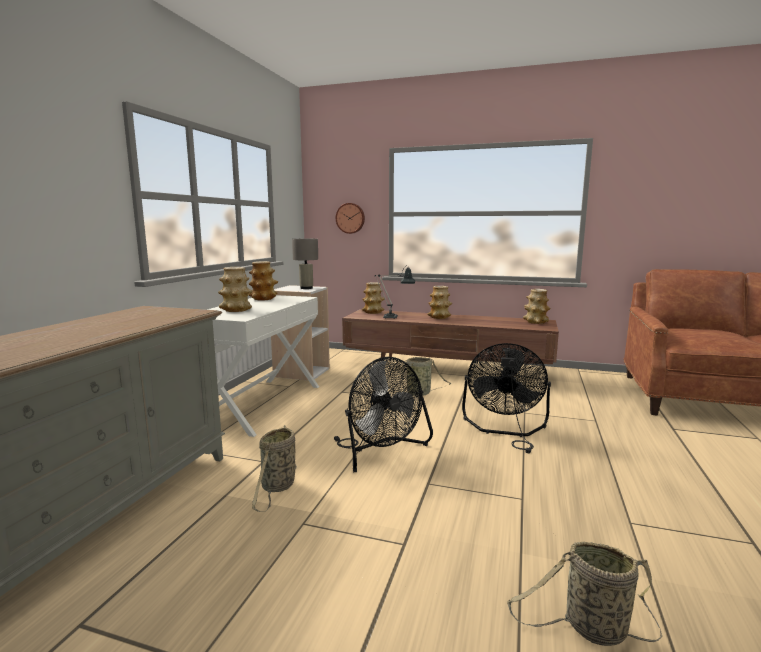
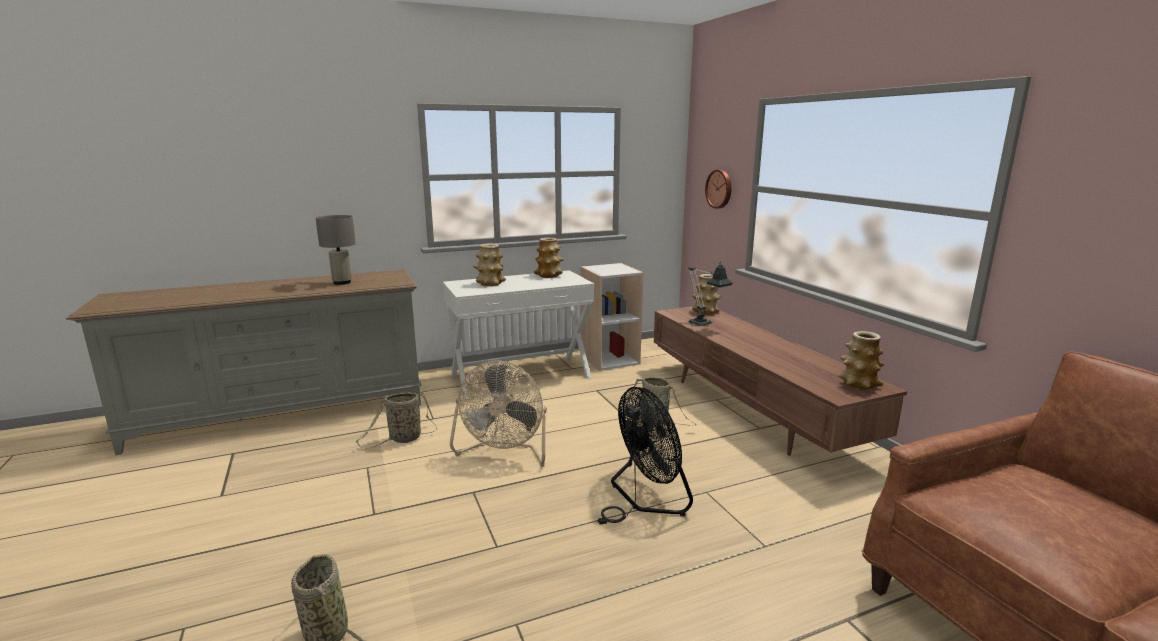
camera: 50 degrees right, 5 degrees up
(306, 288) = (617, 270): grey table lamp -> grey table lamp (342, 282)
(378, 451) = (502, 451): black fan -> beige fan
(439, 317) = (754, 338): vase -> none

